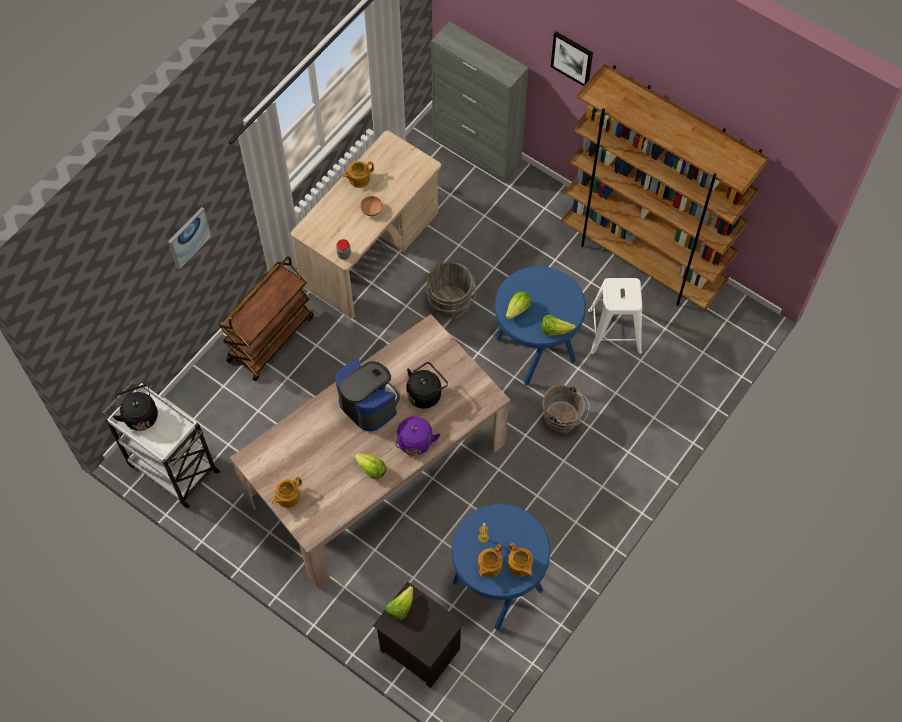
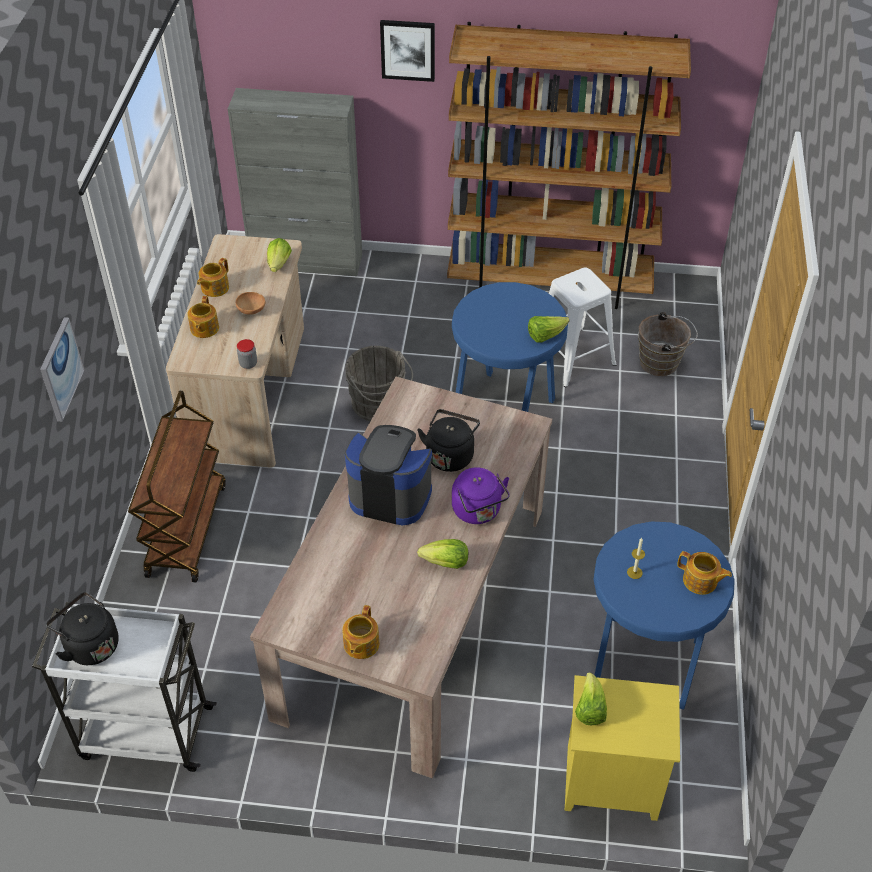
camera: 30 degrees left, 15 degrees down
(418, 650) = (609, 783): black nightstand -> yellow nightstand
(489, 566) = (666, 599): teapot -> teapot (204, 329)
(518, 309) = (490, 334): lettuce -> lettuce (279, 264)
(563, 421) = (586, 460): brown bucket -> brown bucket (662, 363)

